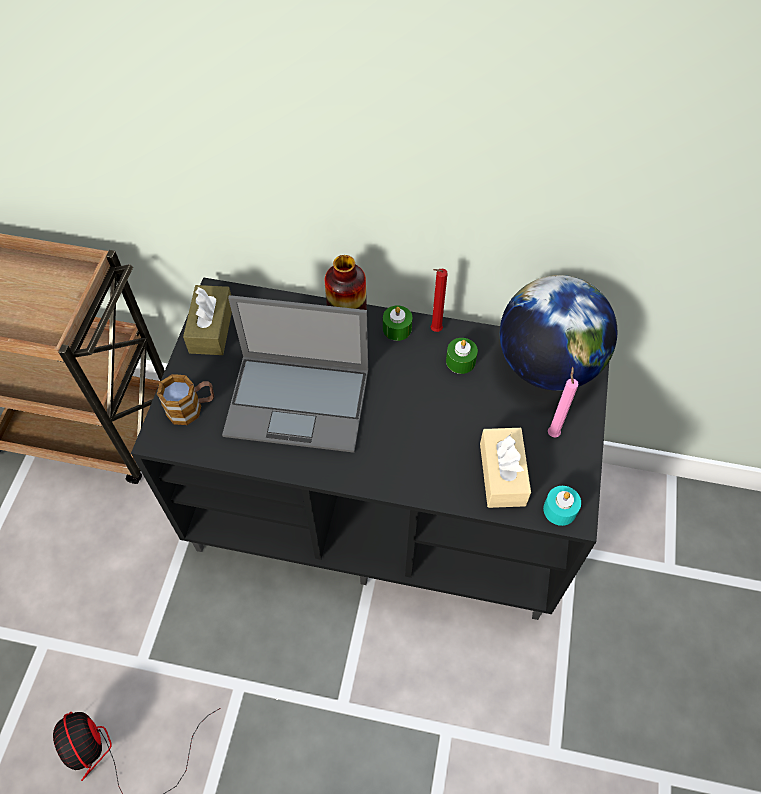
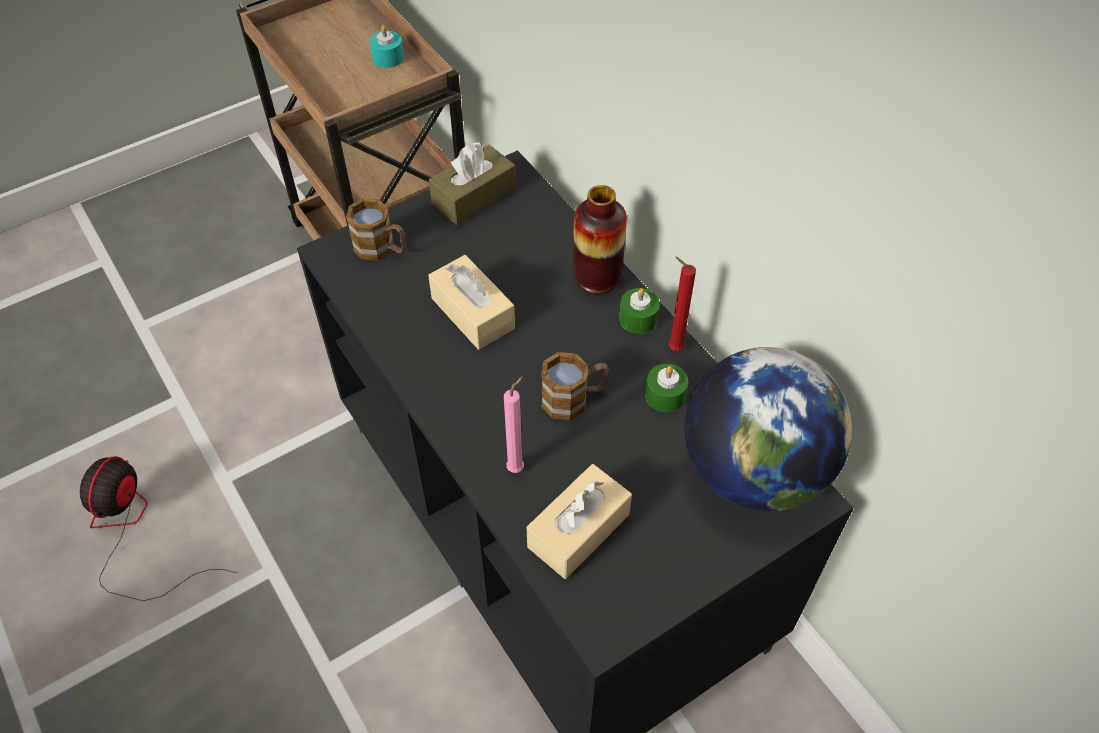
camera: 45 degrees right, 5 degrees down
(299, 402) = (472, 313): laptop -> beige tissue box
(416, 404) = (574, 399): none -> mug
(553, 432) = (679, 537): pink candle -> pink candle (517, 467)
(559, 510) = (594, 614): turquoise candle -> turquoise candle (388, 58)

